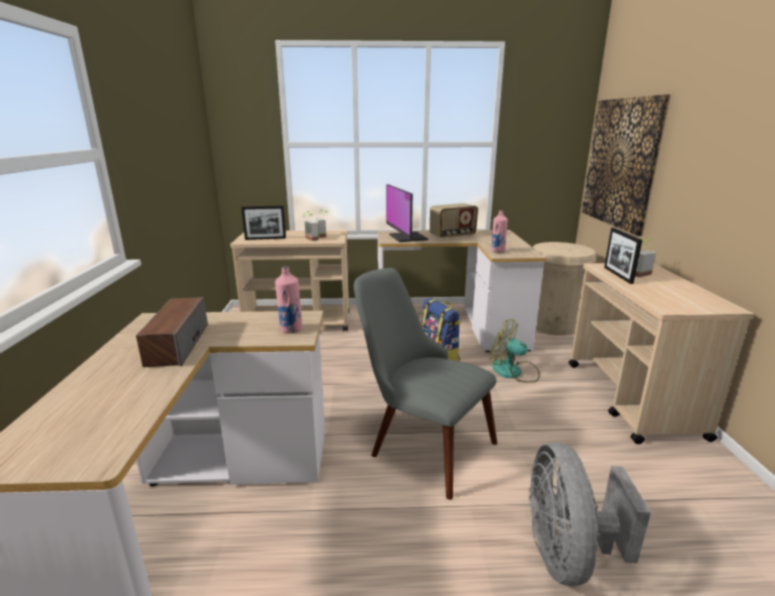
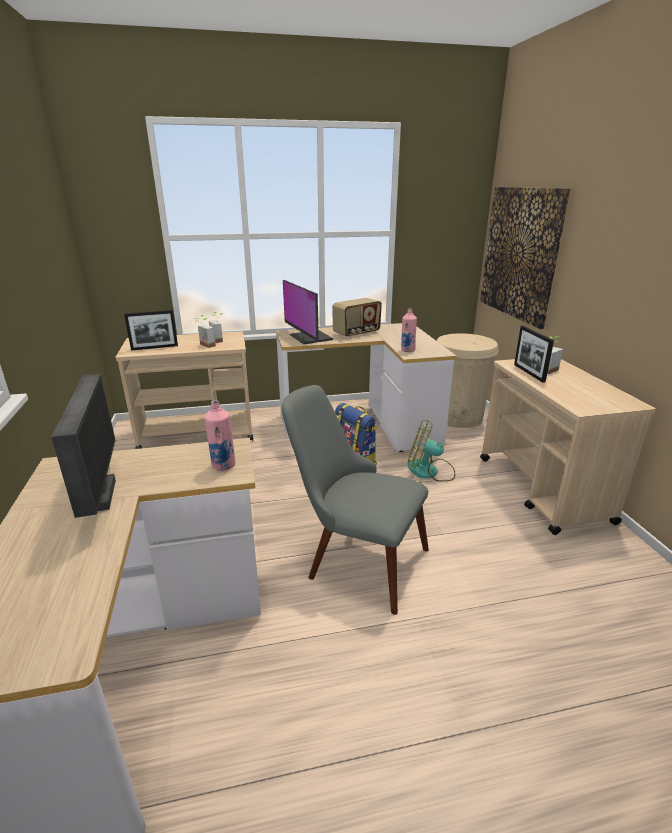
camera: 10 degrees left, 5 degrees up
(177, 344) = (101, 496): speaker -> monitor
(567, 554) = (512, 653): grey fan -> none

